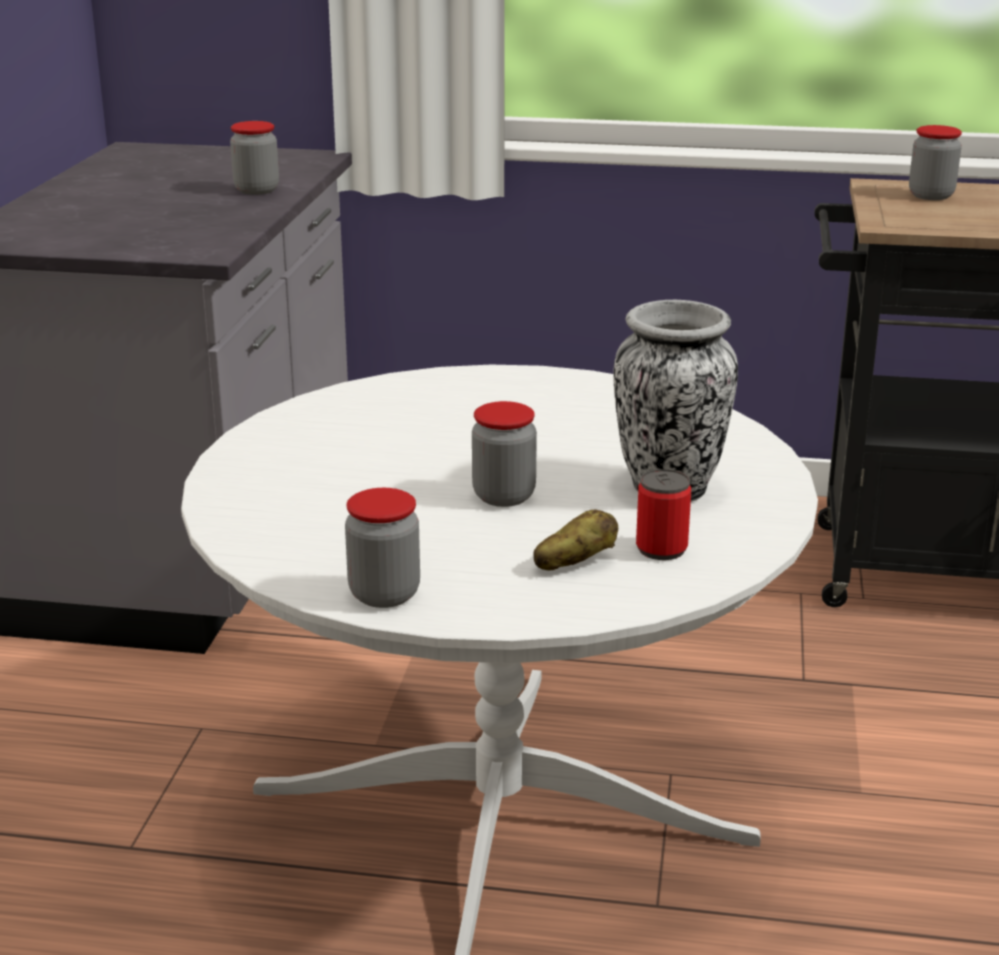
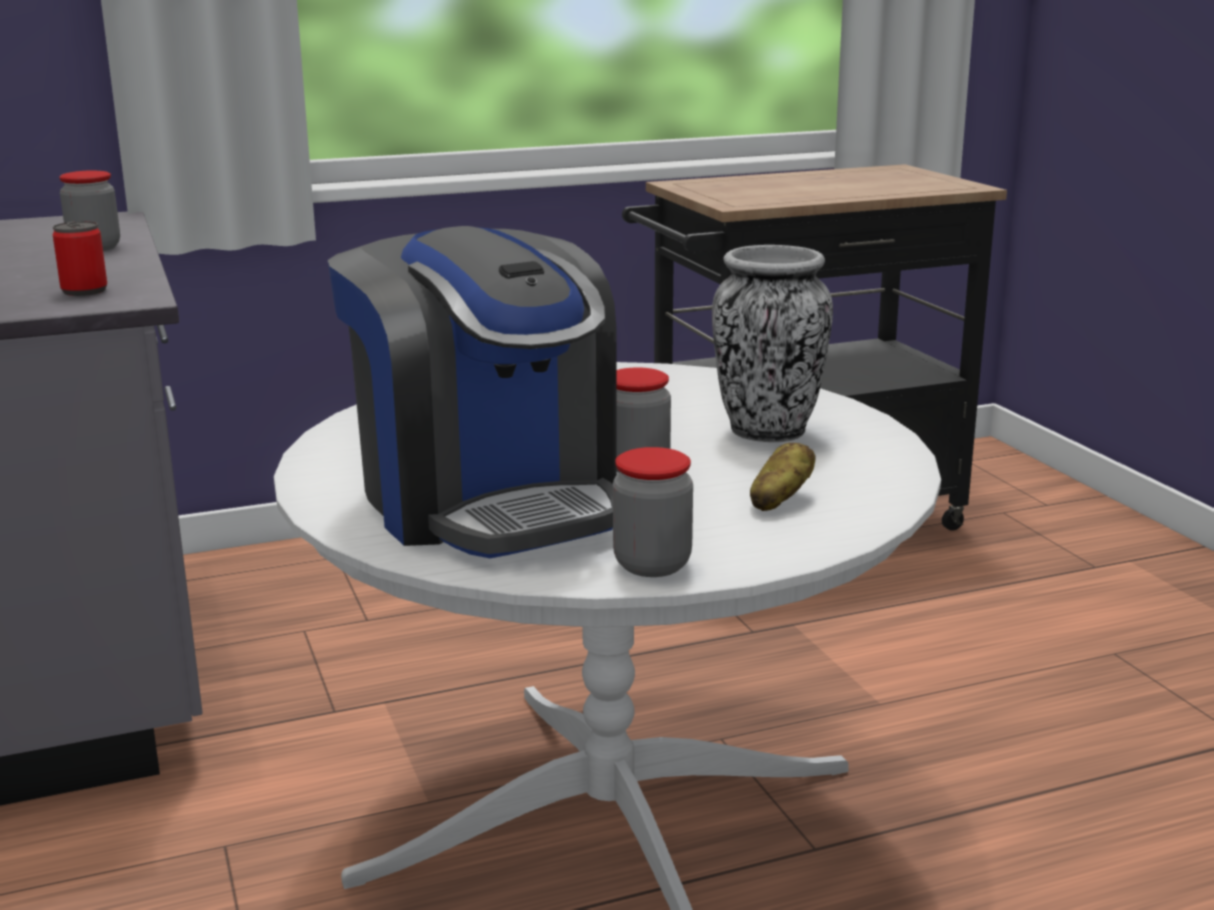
camera: 30 degrees left, 5 degrees down
(343, 498) = (488, 500): none -> coffee machine
(661, 549) = (831, 474): can -> can (84, 291)
(931, 195) = (730, 185): jar -> none

